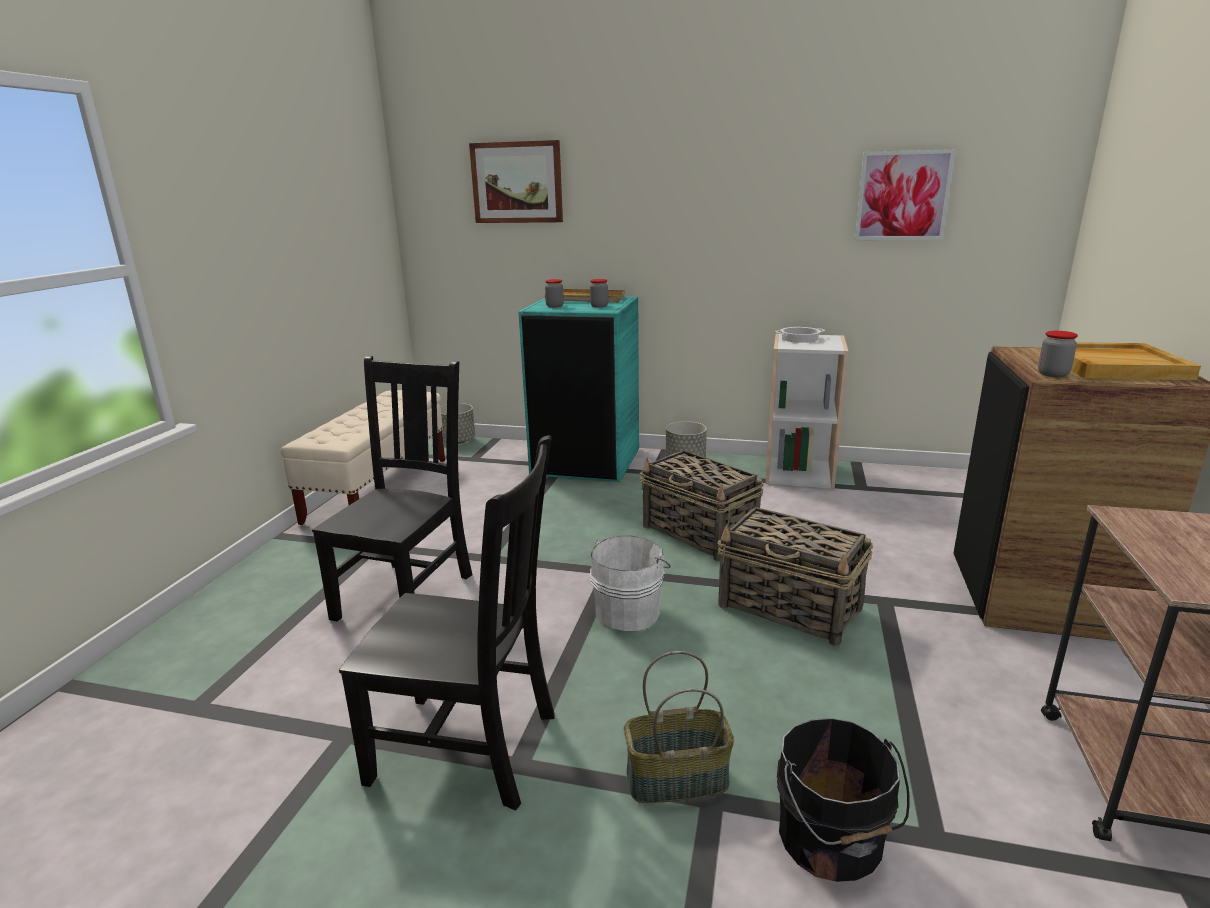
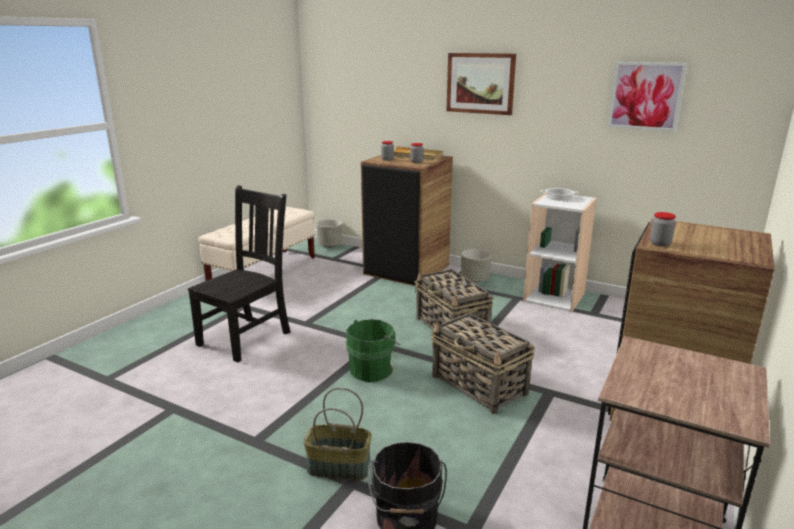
camera: 15 degrees right, 0 degrees up
(470, 749) = (234, 428): black chair -> none
(517, 182) = (378, 71): picture -> picture (480, 83)
(586, 461) = (407, 270): turquoise cabinet -> brown cabinet
(629, 610) = (373, 369): white bucket -> green bucket
(1114, 366) = (718, 242): beige tray -> none

